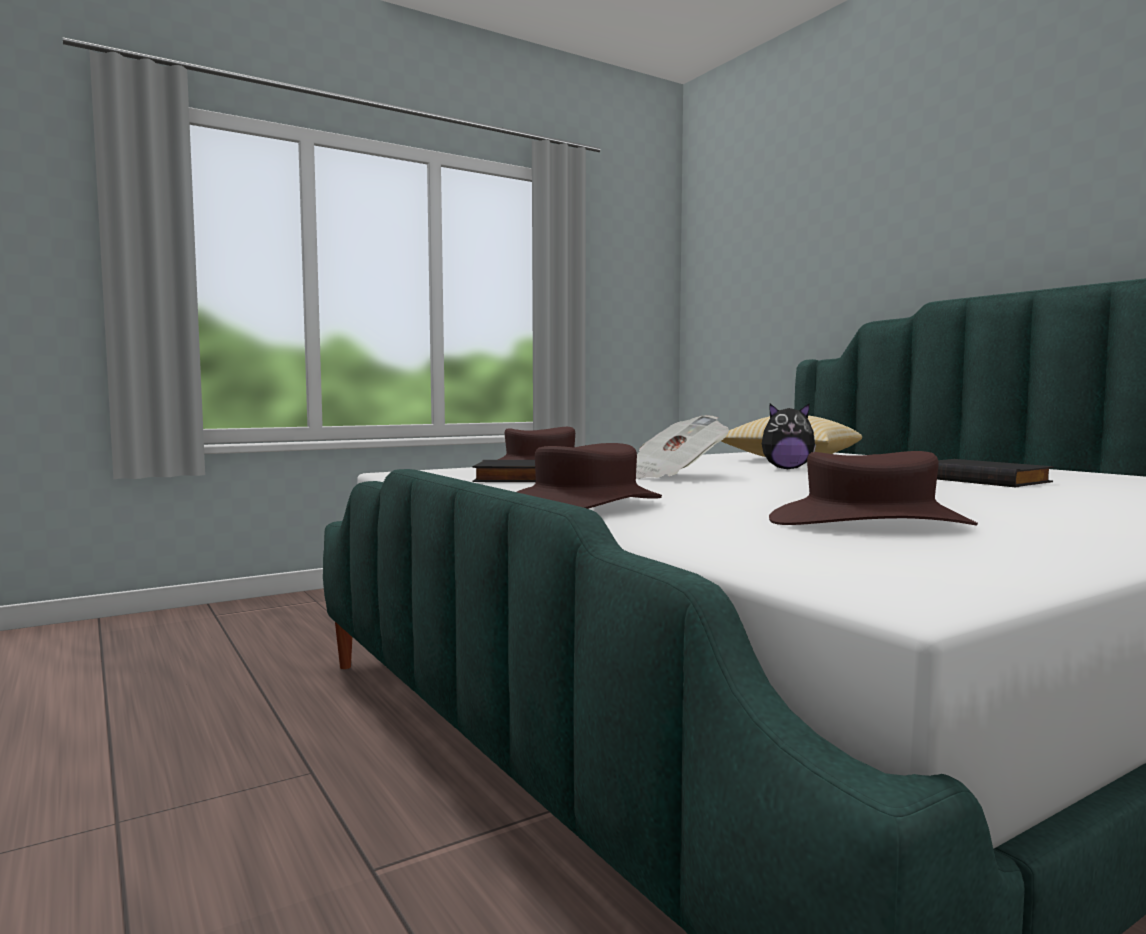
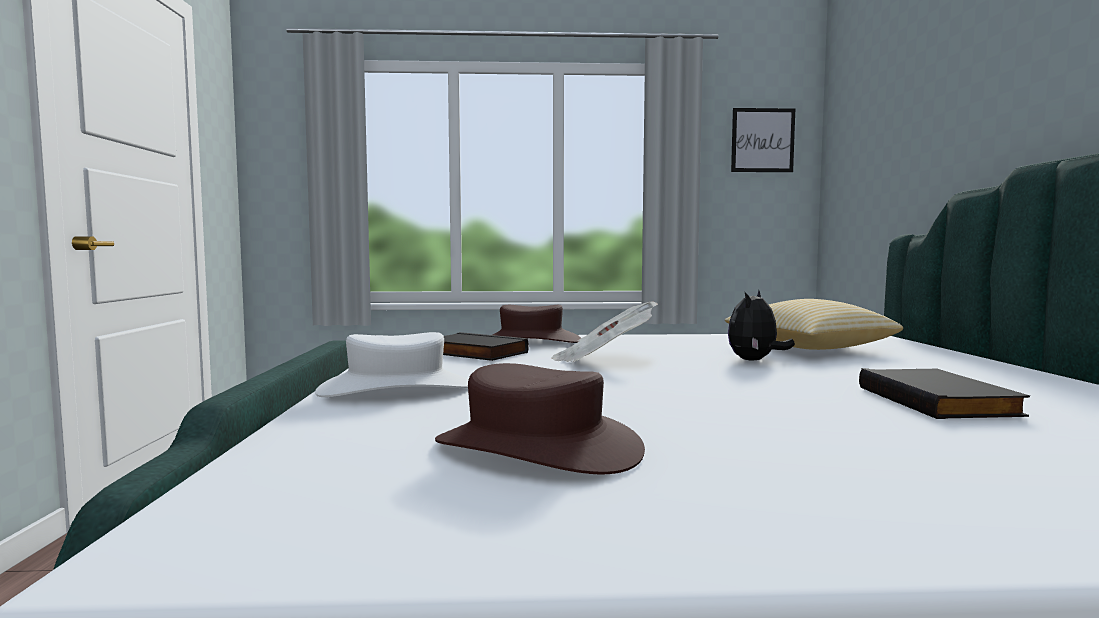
camera: 30 degrees right, 0 degrees up
(586, 505) = (396, 389): brown hat -> white hat
(633, 264) = (762, 140): none -> picture
(787, 469) = (755, 361): plush toy -> plush toy turned 90 degrees clockwise

